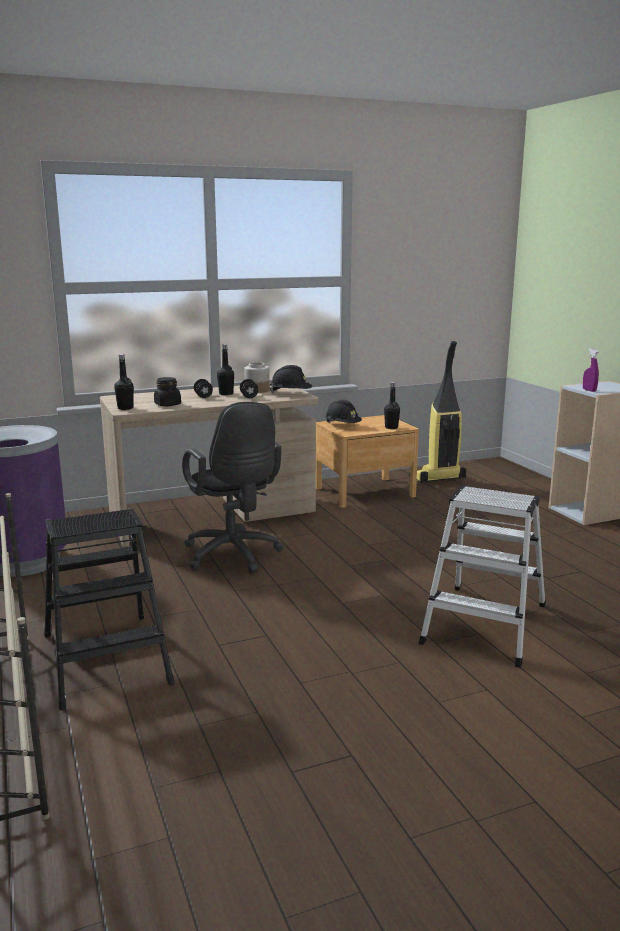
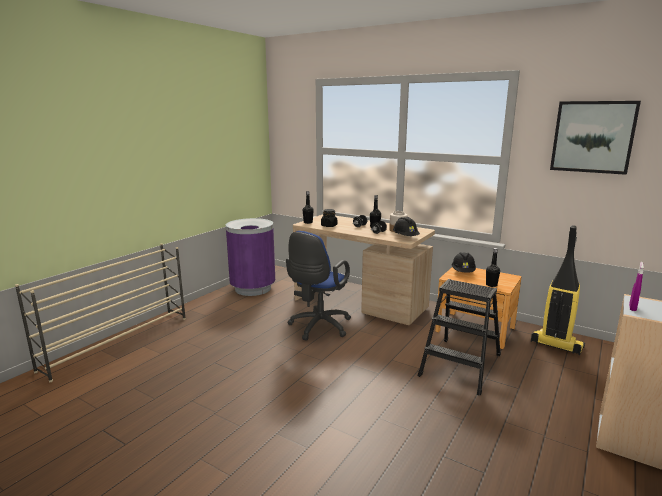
camera: 55 degrees right, 0 degrees up
(105, 657) = (181, 341): black step ladder -> black step ladder (460, 364)
(234, 556) = (318, 327): black office chair -> blue office chair
(425, 248) = (592, 137): none -> picture
(485, 622) = (327, 445): white step ladder -> none

